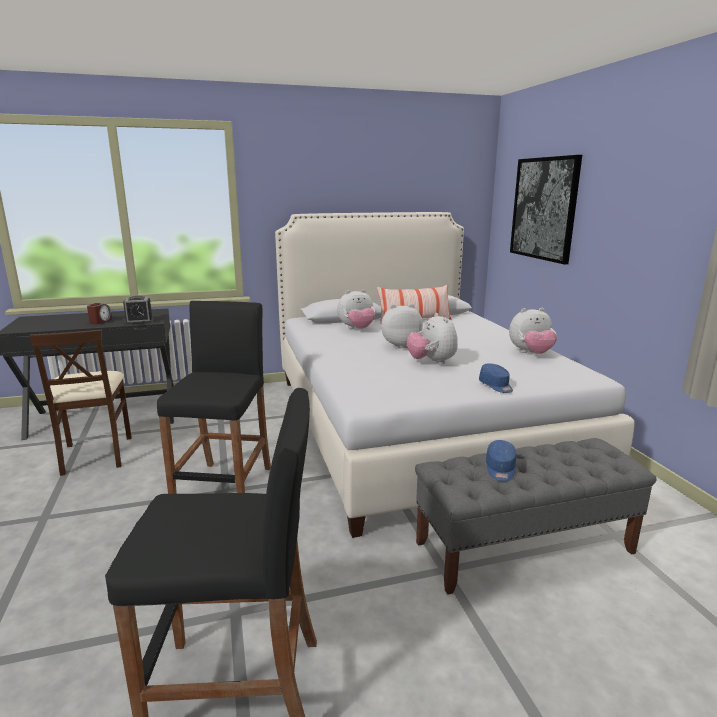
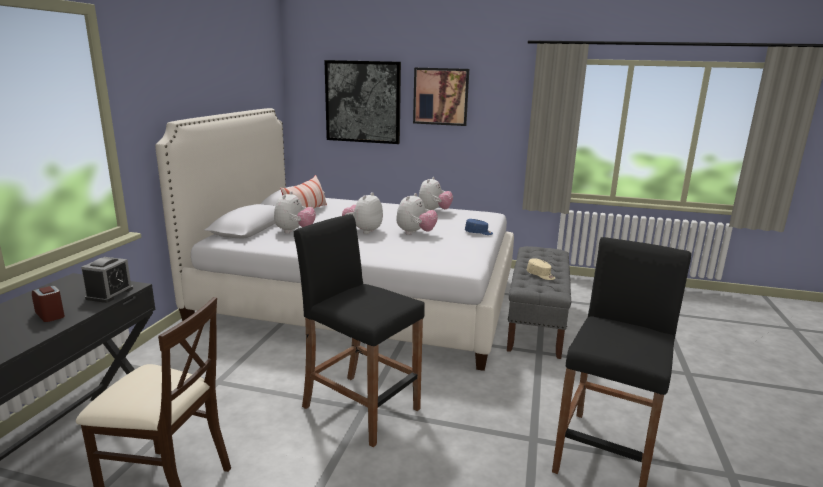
camera: 60 degrees left, 0 degrees up
(431, 362) = (415, 233): plush toy -> plush toy turned 75 degrees counterclockwise
(500, 469) = (540, 275): blue cap -> beige cap
(616, 201) = (440, 96): none -> picture

